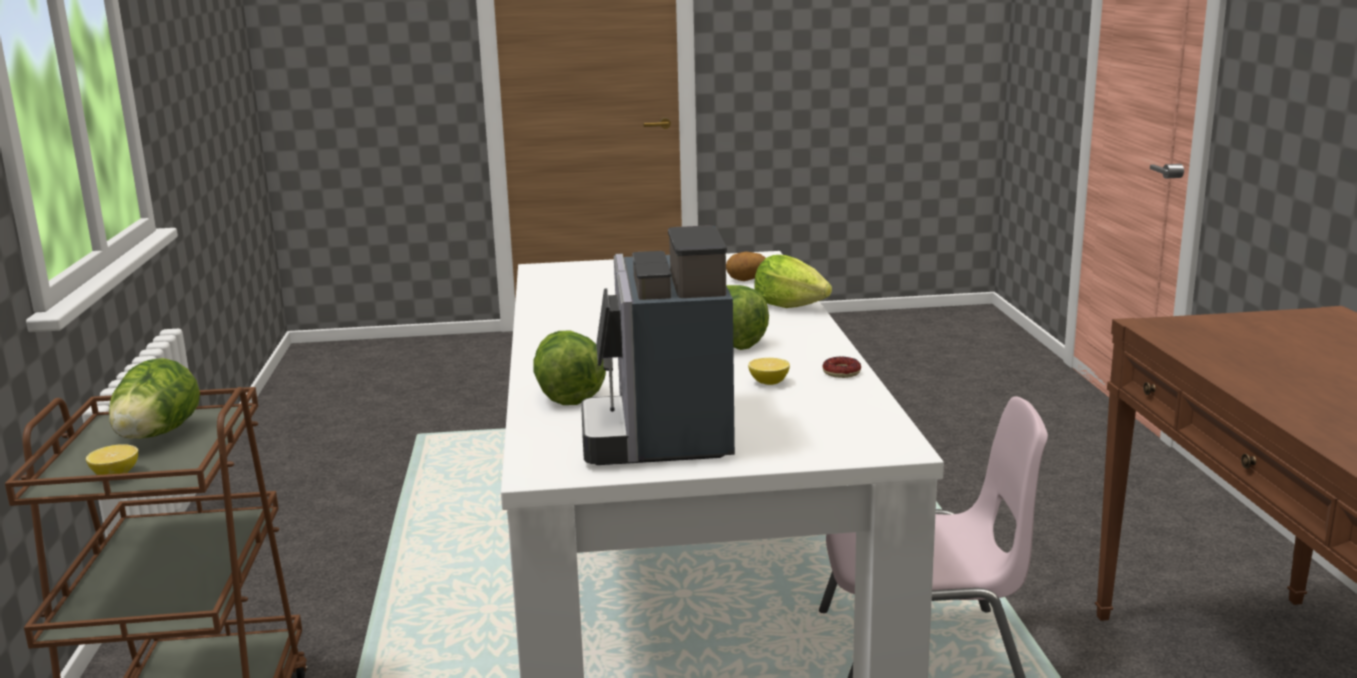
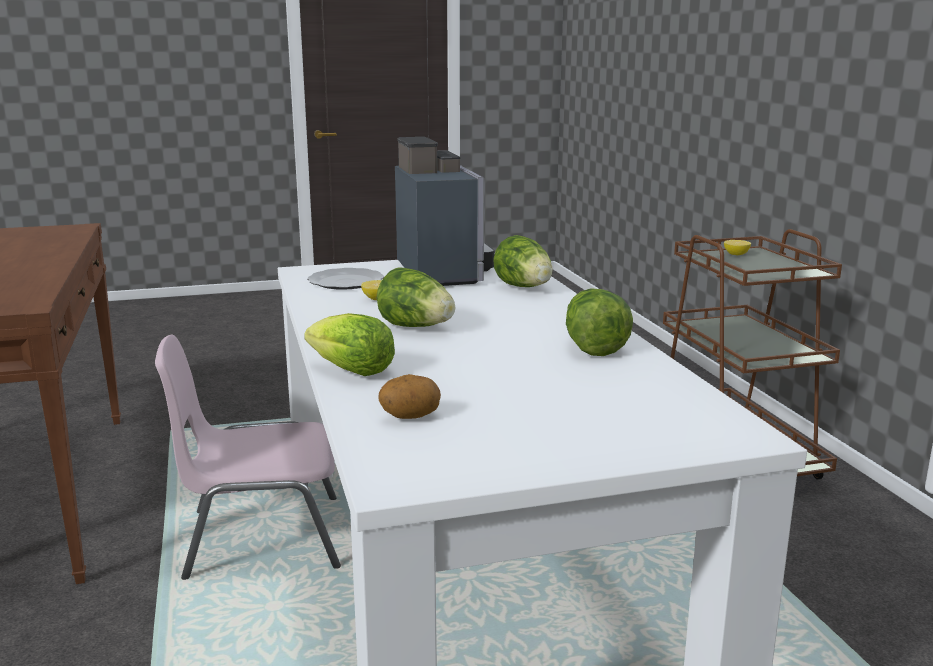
camera: 170 degrees right, 0 degrees up
(156, 436) = (762, 267): lettuce -> lettuce (593, 347)
(815, 415) = (346, 282): none -> plate
(841, 372) = (318, 307): donut -> none

